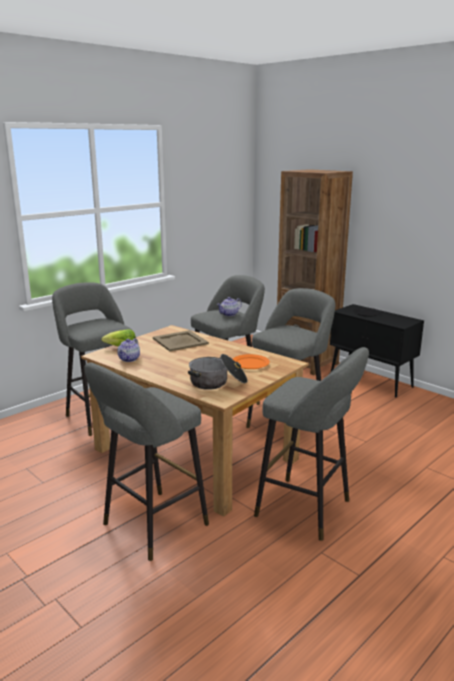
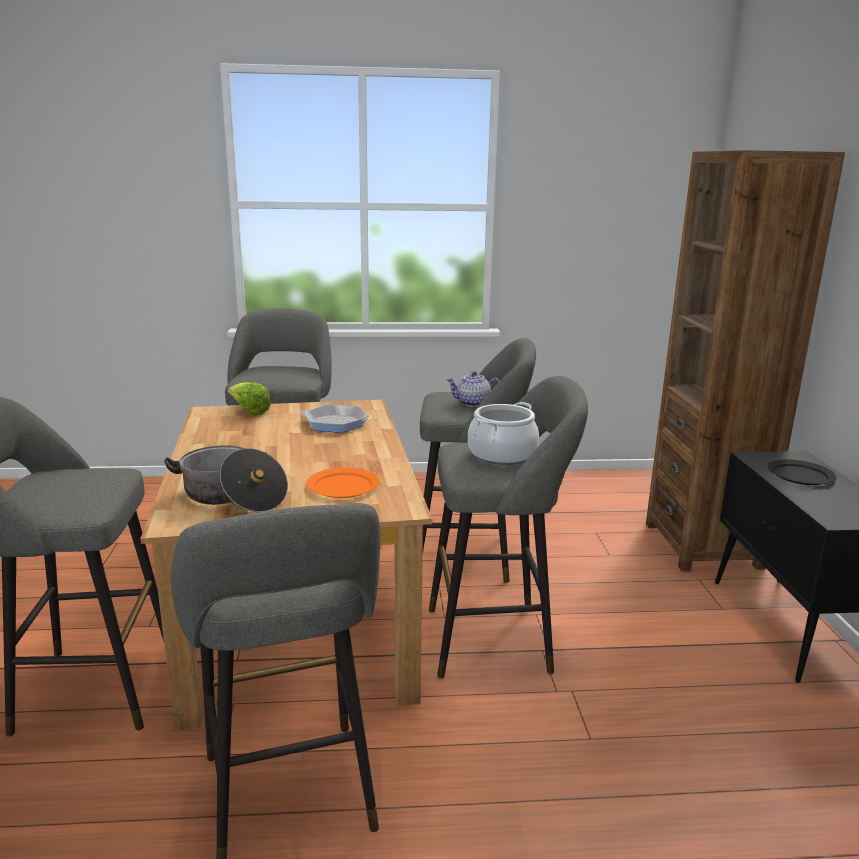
camera: 40 degrees right, 0 degrees up
(129, 359) = (222, 427): teapot -> none
(180, 341) = (335, 423): beige tray -> frying pan
(290, 331) = (502, 454): none -> cooking pot

